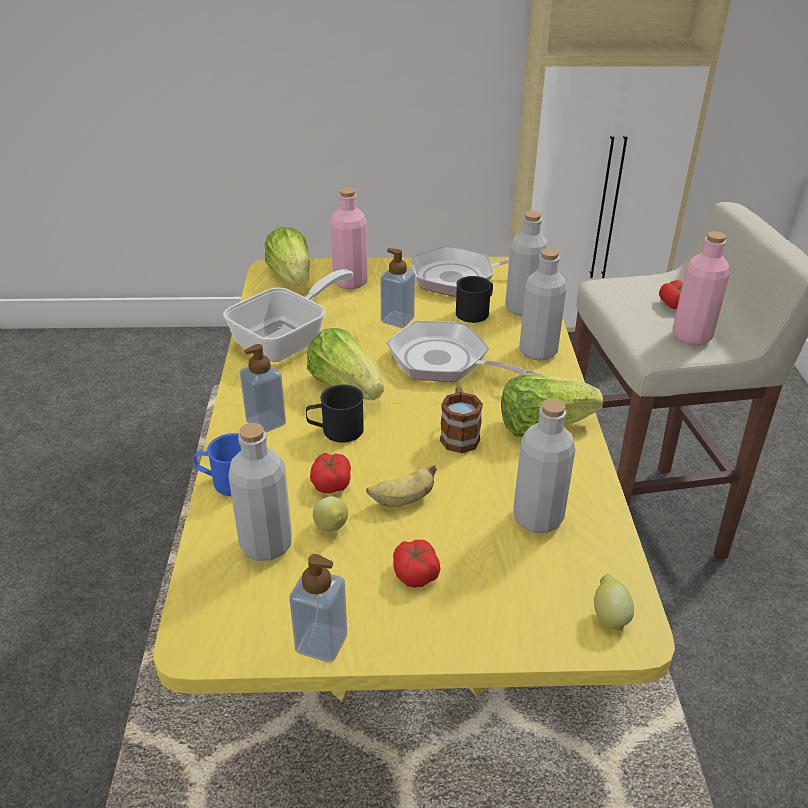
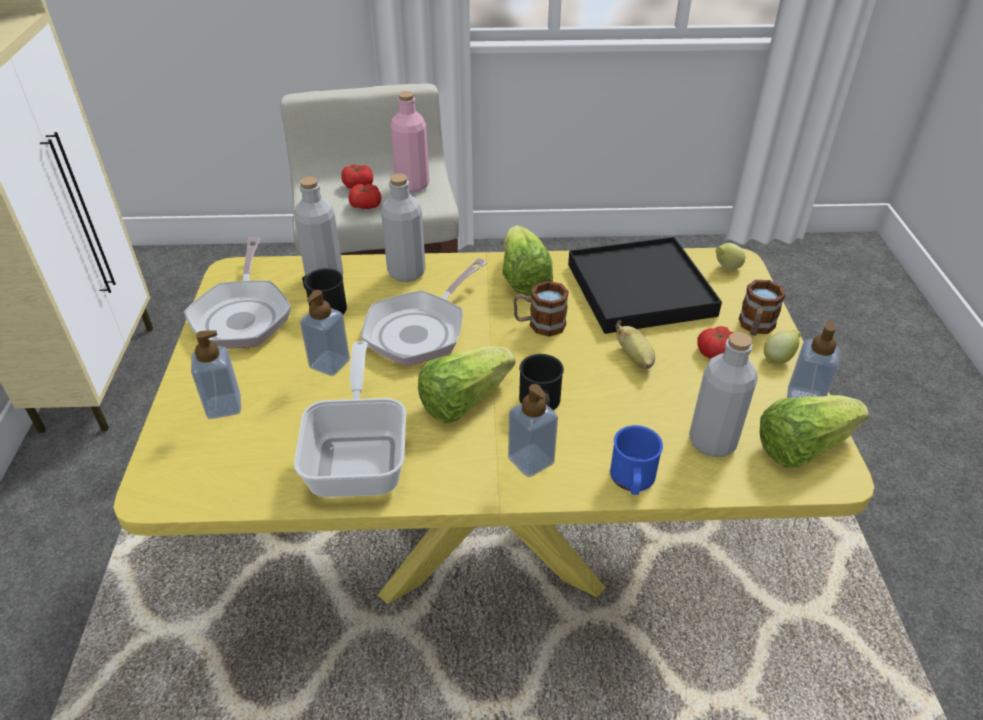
camera: 90 degrees left, 5 degrees up
(288, 340) = (360, 456): frying pan -> frying pan turned 45 degrees clockwise
(291, 277) = (188, 467): lettuce -> lettuce (802, 446)
(331, 482) = (620, 404): tomato -> tomato (365, 205)
(332, 529) = (680, 400): lemon -> lemon (778, 358)
(350, 282) = (224, 406): pink bottle -> soap dispenser
(467, 622) = (755, 327): none -> mug
(537, 518) = (639, 289): grey bottle -> black tray

